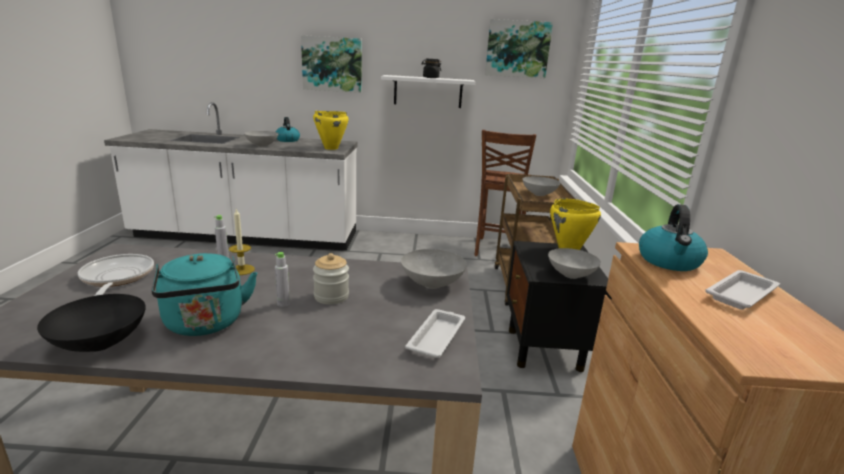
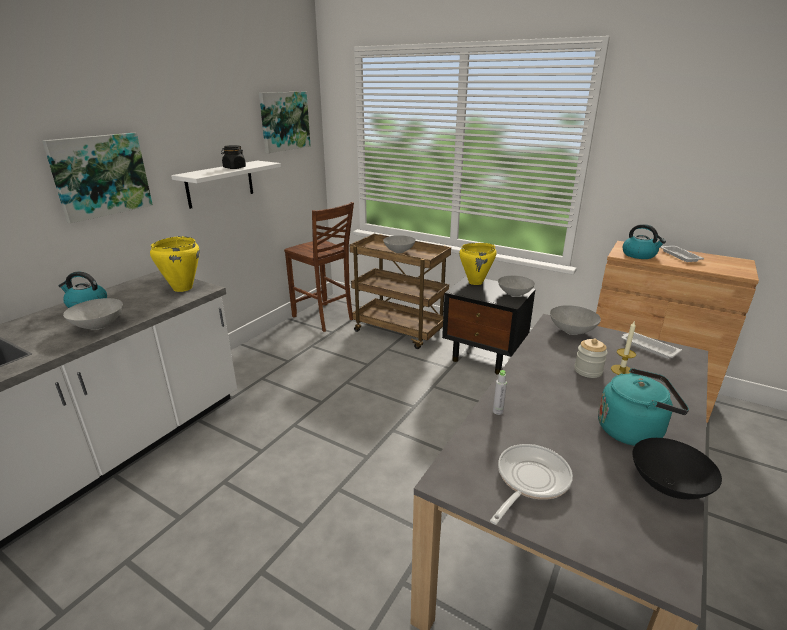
camera: 60 degrees left, 5 degrees up
(116, 278) = (529, 480): frying pan -> frying pan turned 120 degrees clockwise
(242, 270) = (526, 403): candle -> candle (622, 370)
(283, 304) = (598, 392): grey bottle -> none

